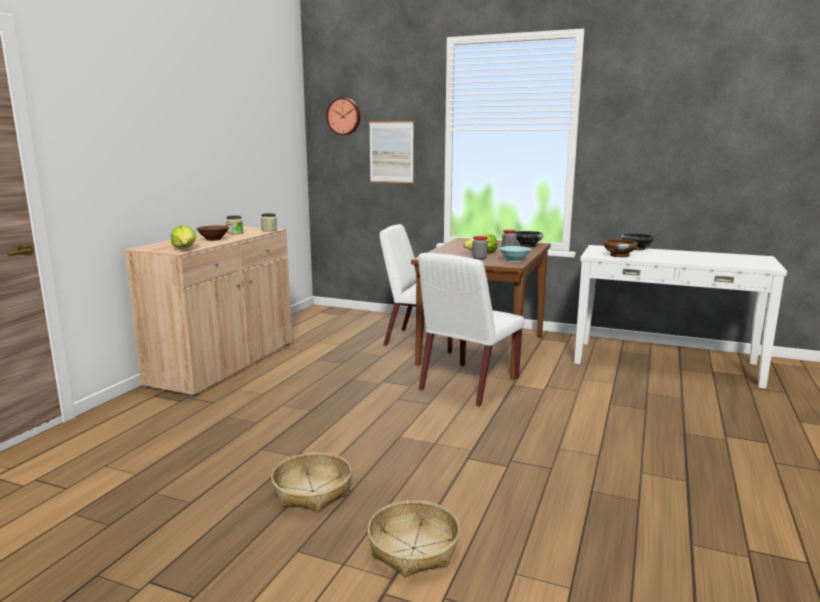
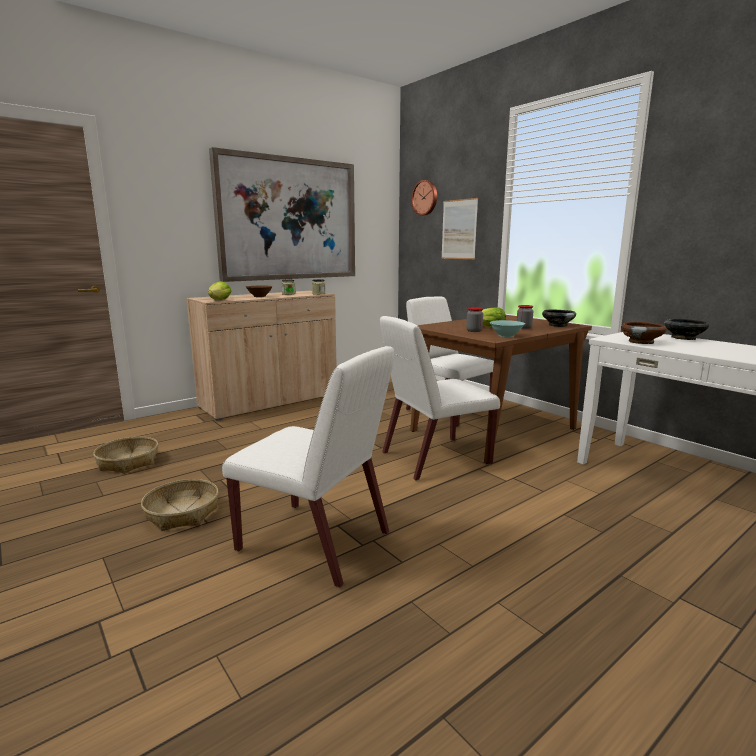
camera: 30 degrees right, 0 degrees up
(215, 143) = (288, 219): none -> picture
(413, 548) = (175, 591): basket -> basket (128, 462)
(470, 475) = (316, 542): none -> white chair

